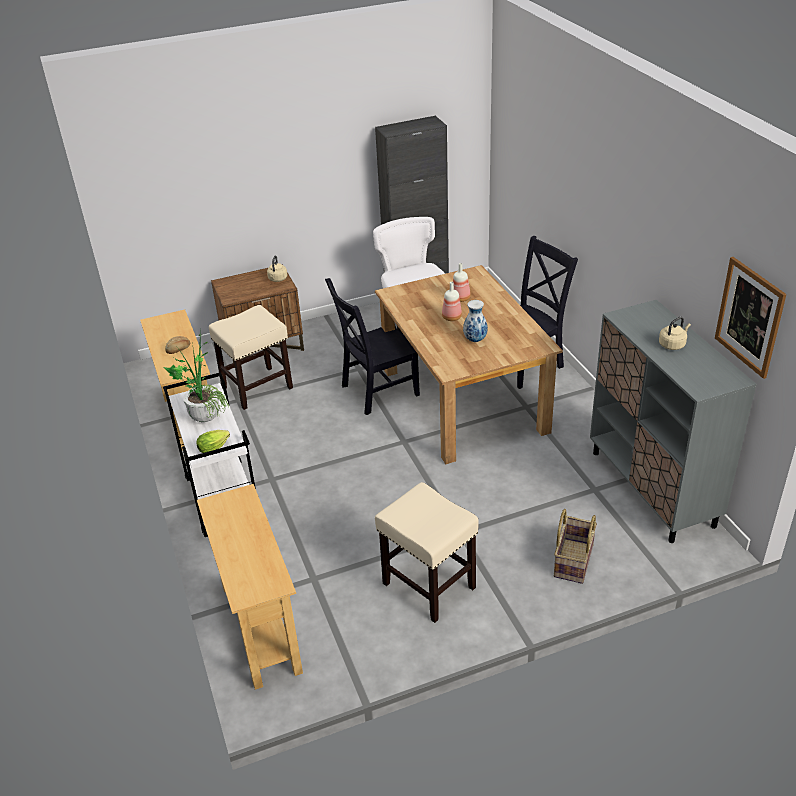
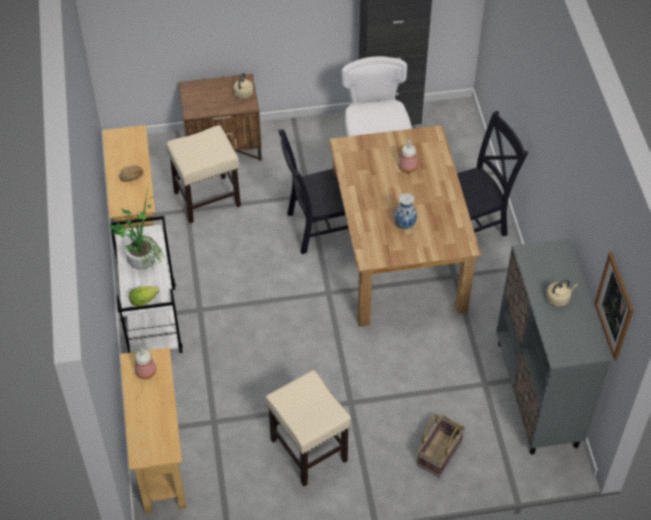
camera: 10 degrees right, 15 degrees up
(451, 317) = (391, 191): bottle -> bottle (145, 372)

